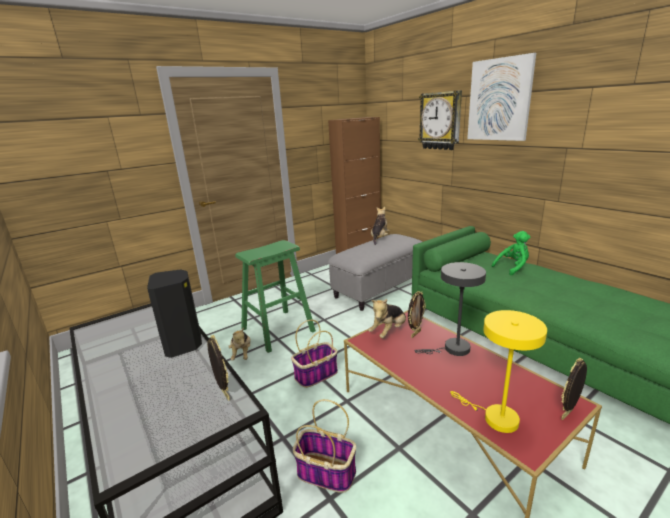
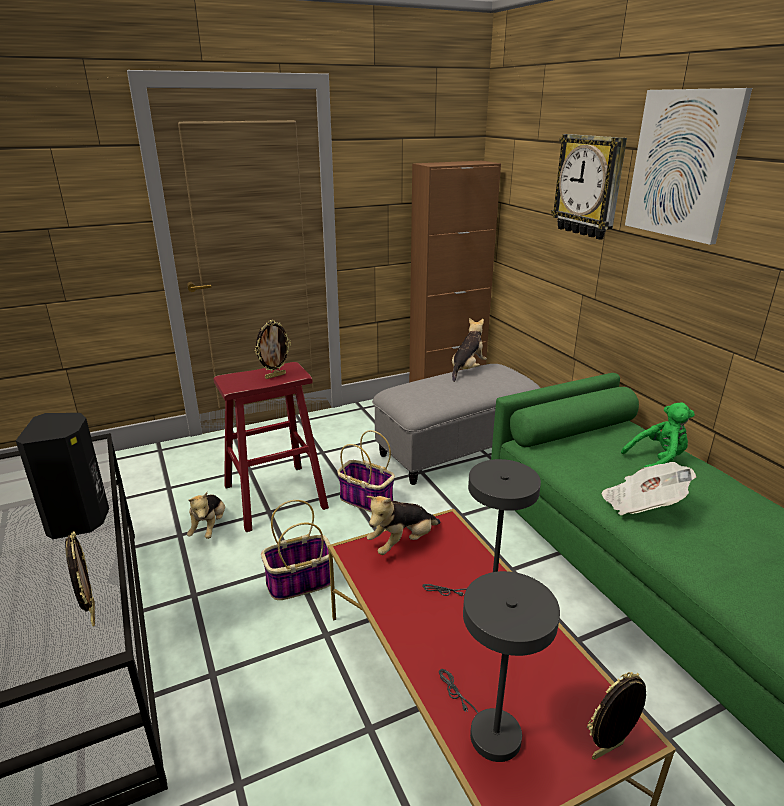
camera: 10 degrees right, 5 degrees up
(278, 330) = (275, 496): green stool -> red stool
(325, 472) = (248, 742): basket -> basket (365, 499)
(415, 333) = (441, 554): picture frame -> picture frame (275, 376)
(495, 417) = (488, 730): yellow table lamp -> grey table lamp
(518, 289) = (642, 505): none -> newspaper

